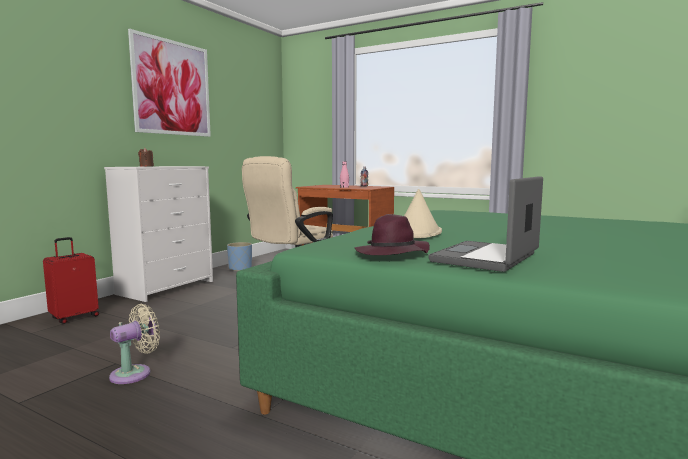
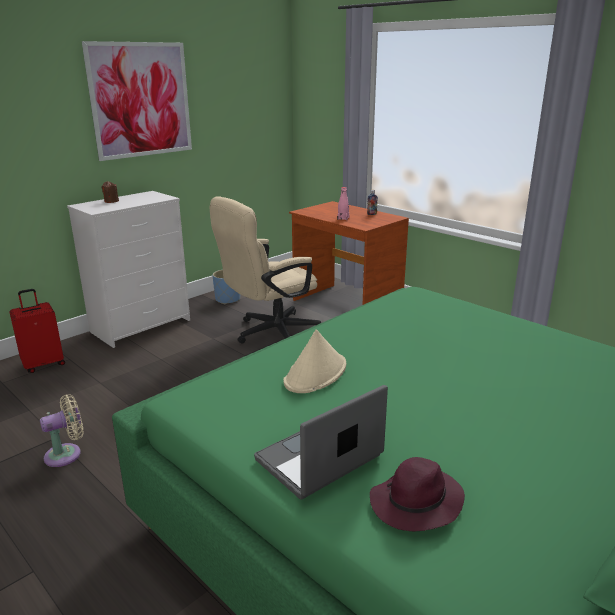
camera: 15 degrees right, 15 degrees up
(392, 254) = (239, 431): purple hat -> purple hat (415, 504)

